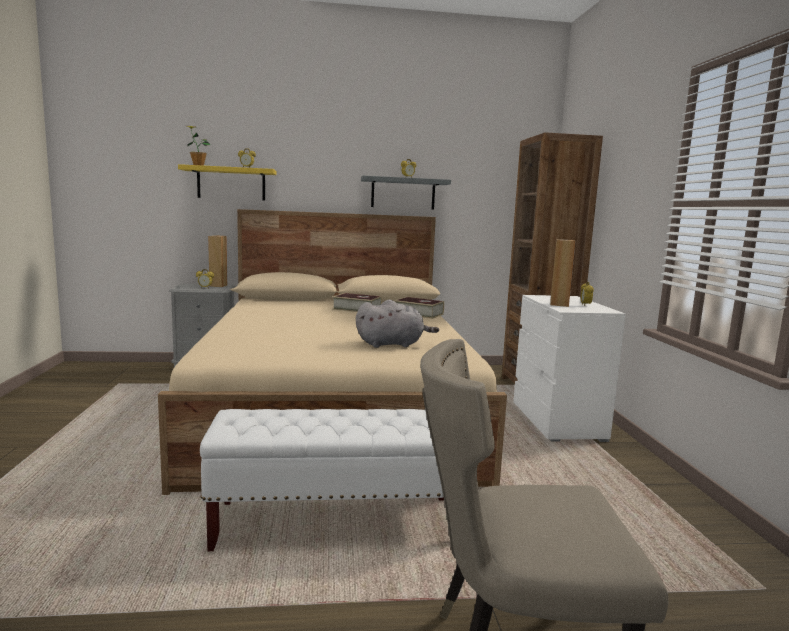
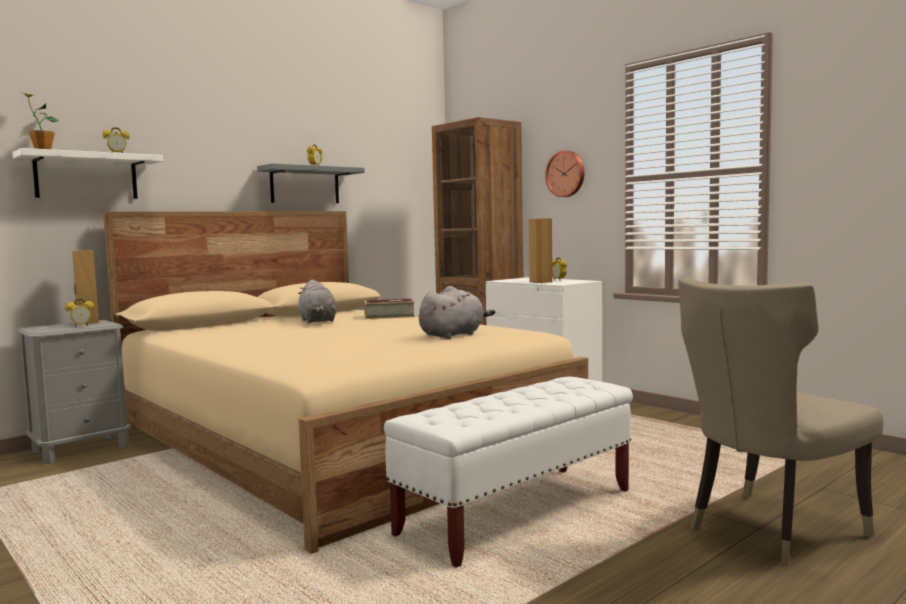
camera: 35 degrees left, 5 degrees down
(231, 183) = (86, 176): yellow shelf -> white shelf
(357, 309) = (317, 321): book -> grey plush toy
(630, 192) = (566, 174): none -> wall clock

